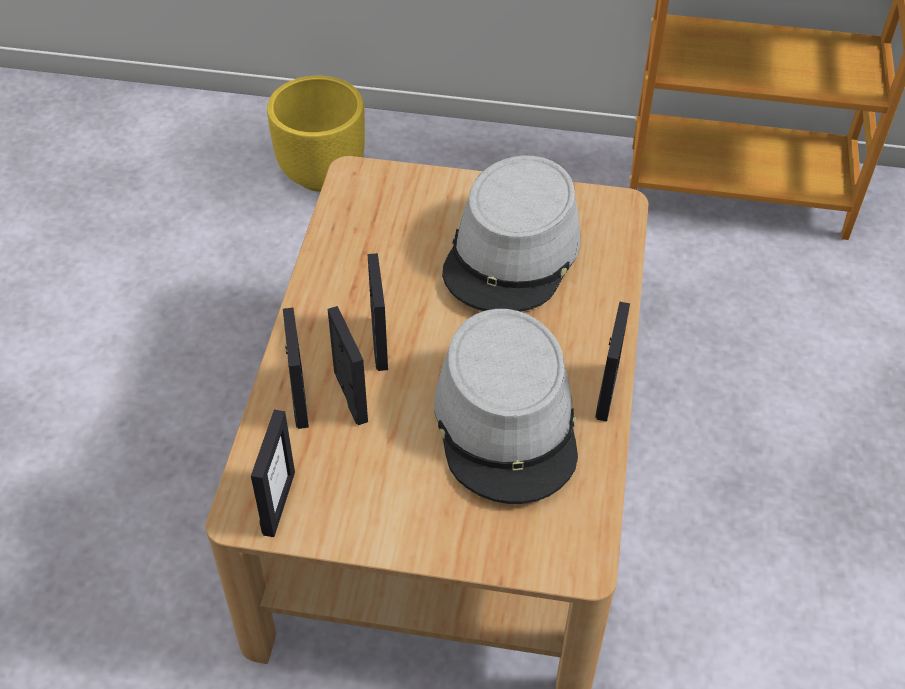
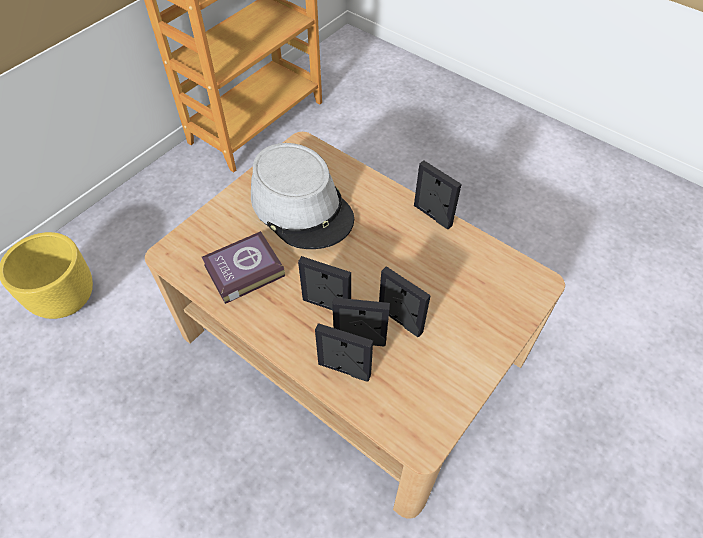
camera: 60 degrees left, 5 degrees up
(278, 503) = (422, 418): picture frame -> picture frame (400, 320)
(375, 245) = (242, 271): none -> book
(507, 421) = (426, 269): grey hat -> none

